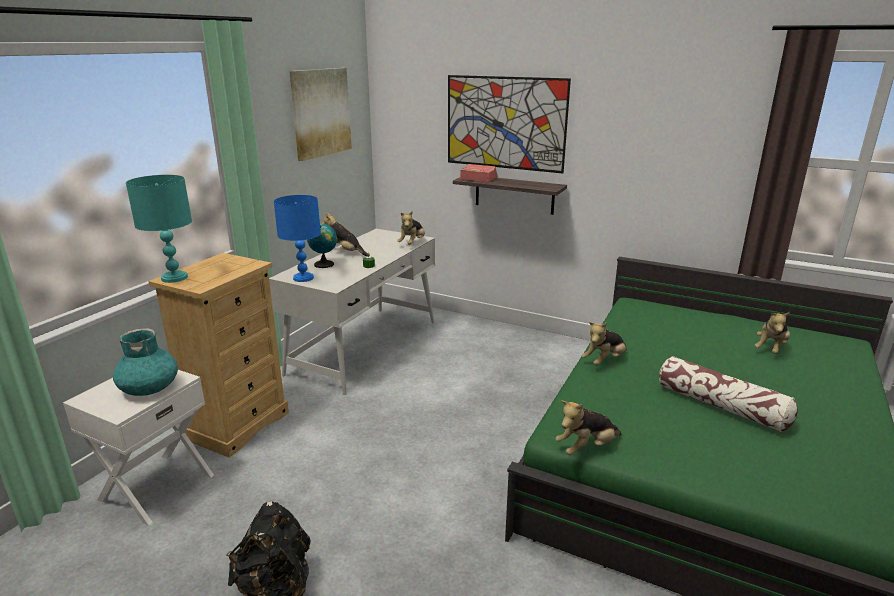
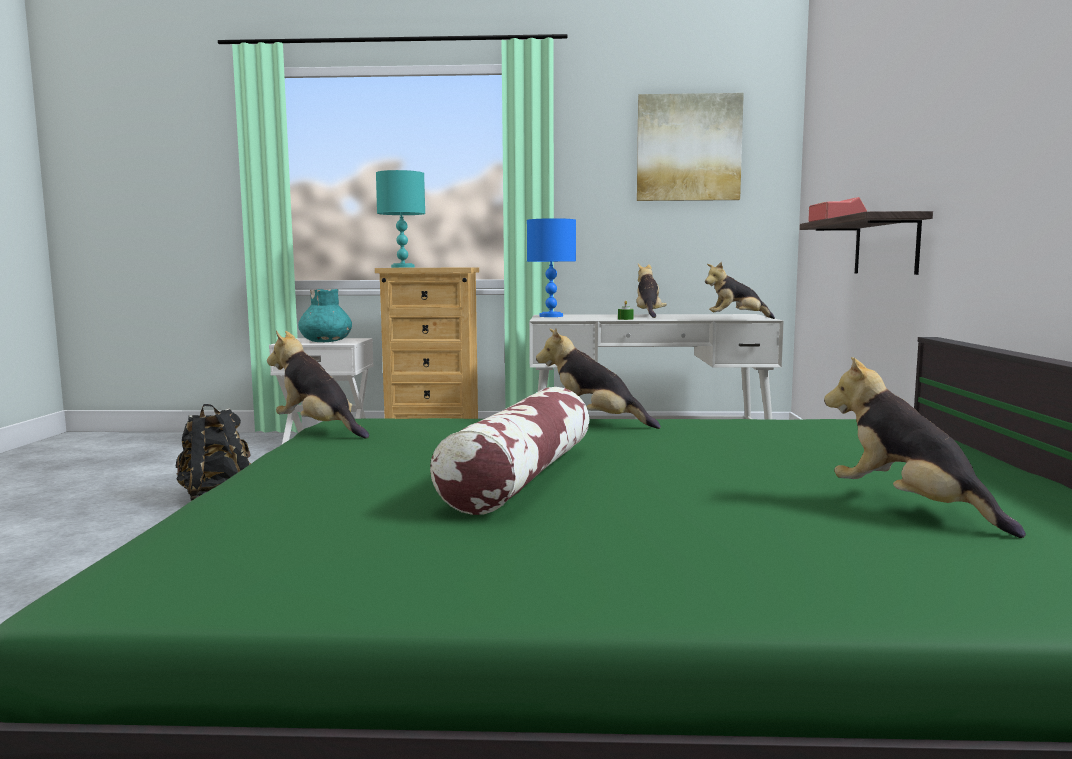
camera: 65 degrees right, 15 degrees down
(324, 264) = (601, 315): globe -> none
(505, 123) = (884, 122): picture -> none
(770, 349) = (910, 509): plush toy -> plush toy turned 45 degrees clockwise

